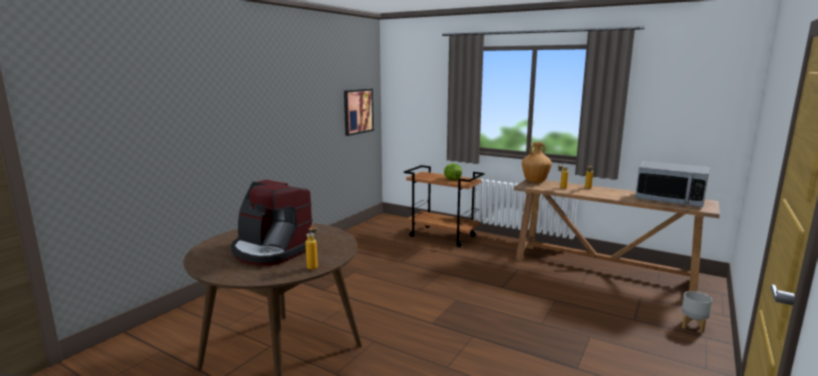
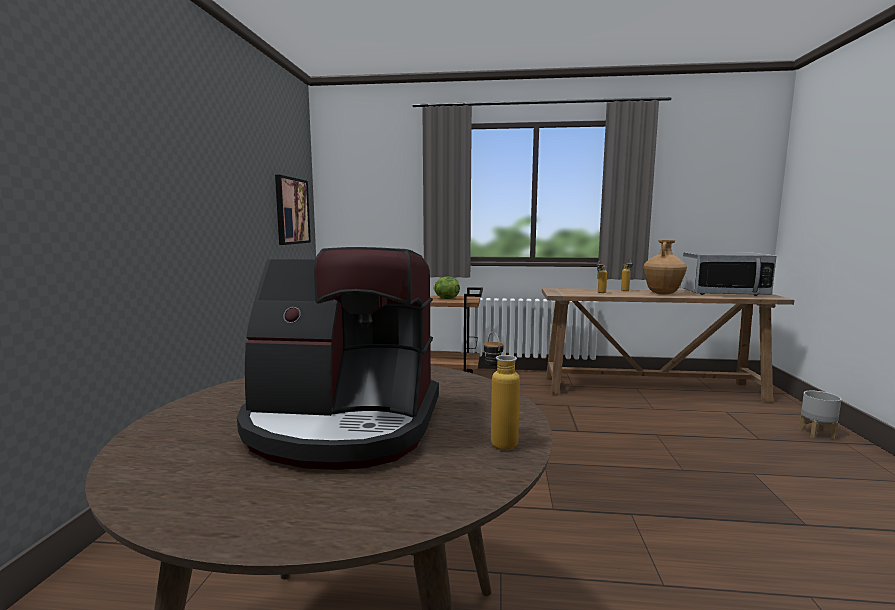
camera: 25 degrees left, 5 degrees down
(535, 182) = (560, 290): brown vase -> brown vase (662, 293)

